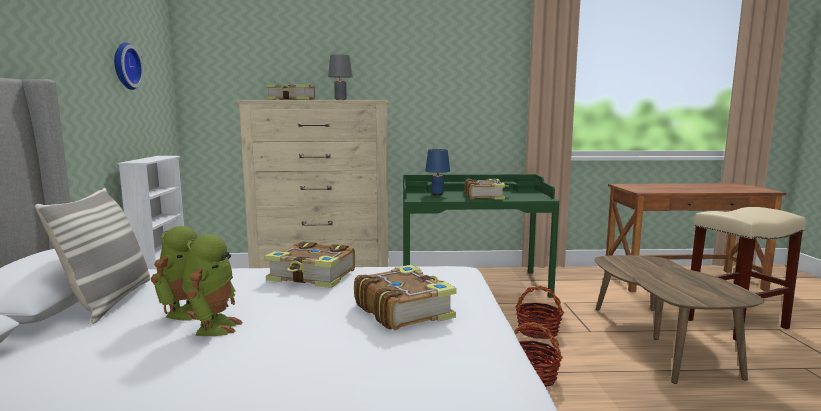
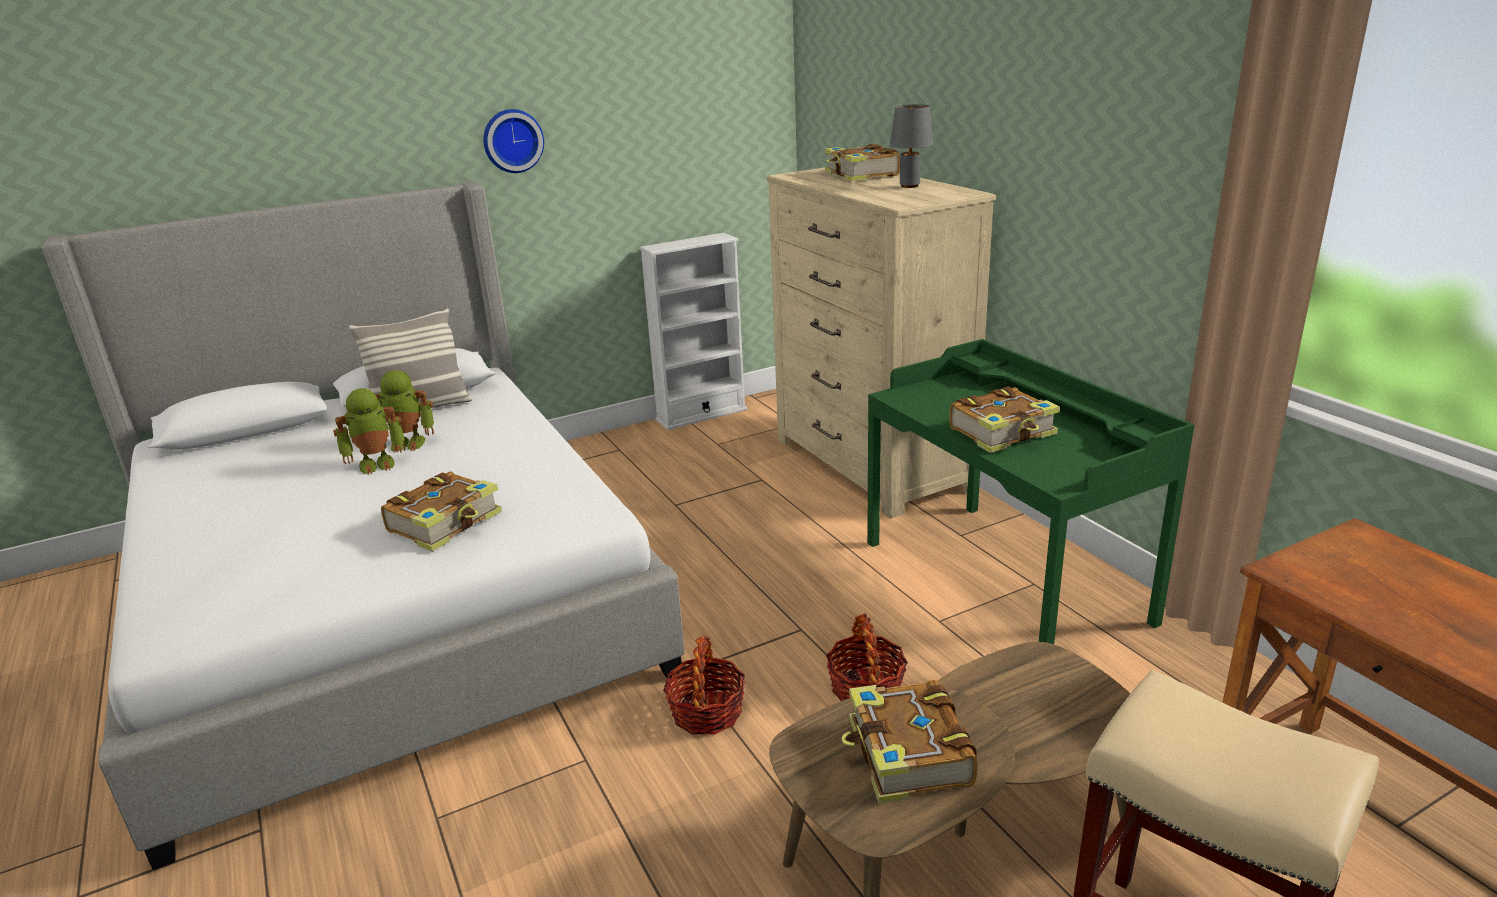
camera: 65 degrees right, 15 degrees up
(124, 66) = (668, 124): wall clock -> wall clock (512, 140)
(313, 277) = (524, 455): book -> book (907, 756)
(437, 194) = (966, 397): blue table lamp -> none

